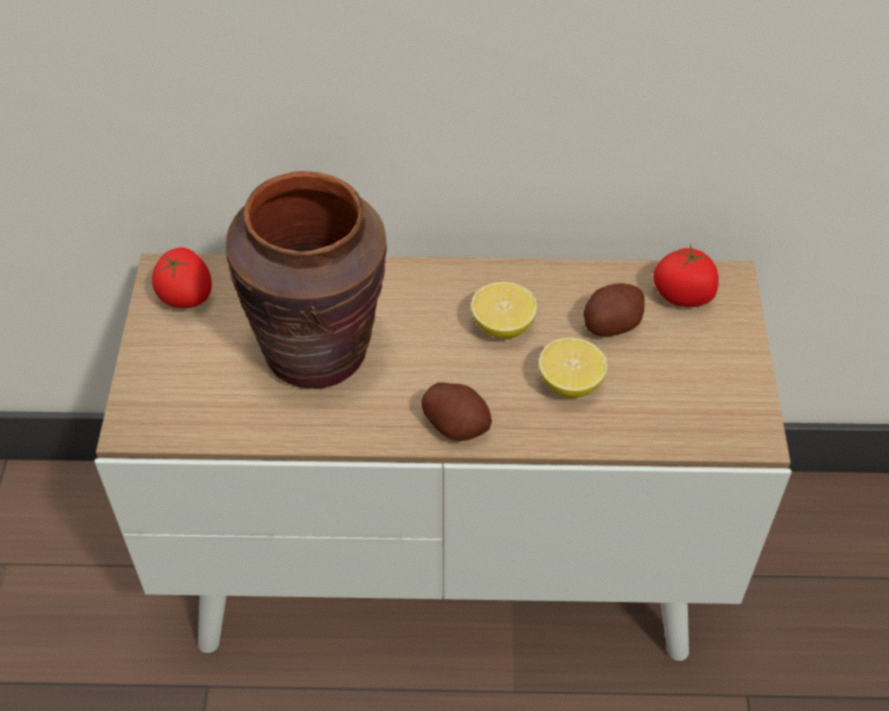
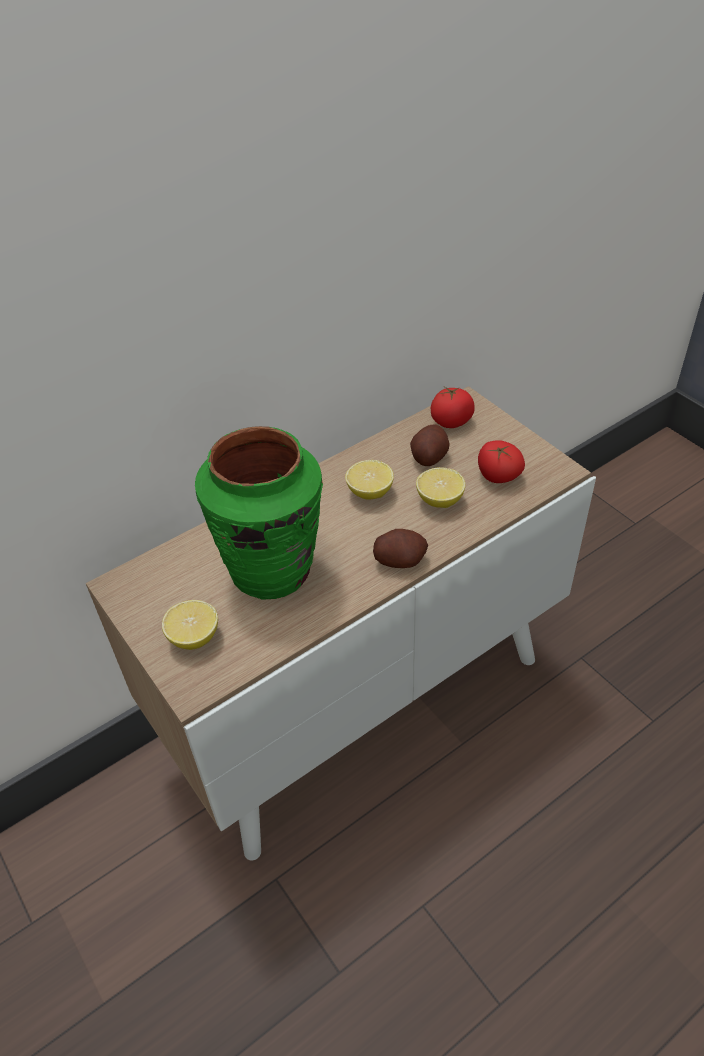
camera: 35 degrees left, 5 degrees down
(182, 374) = (194, 637): none -> lemon
(186, 296) = (147, 590): tomato -> tomato (498, 476)
(318, 351) = (272, 570): brown vase -> green vase

